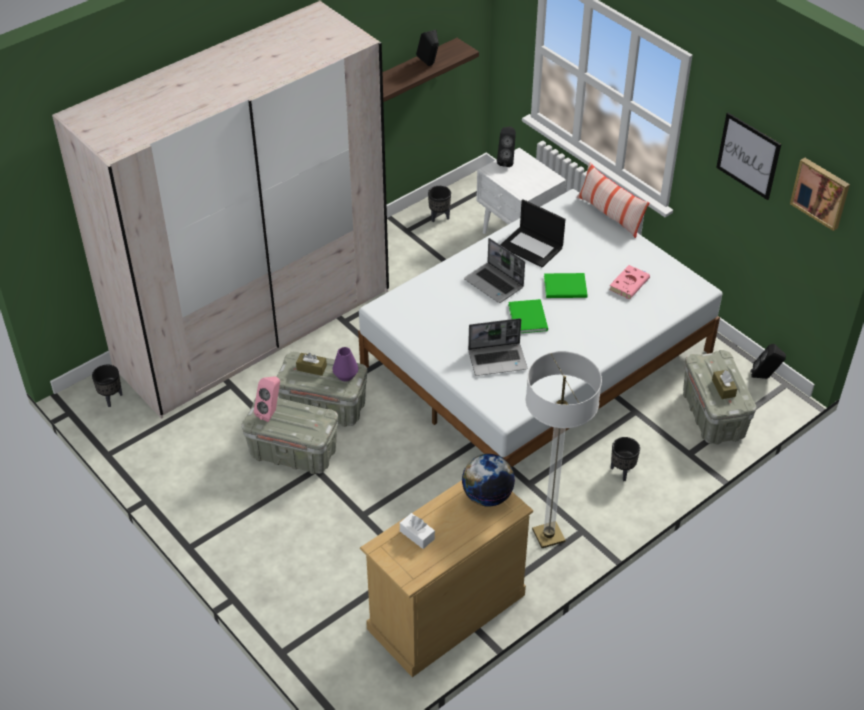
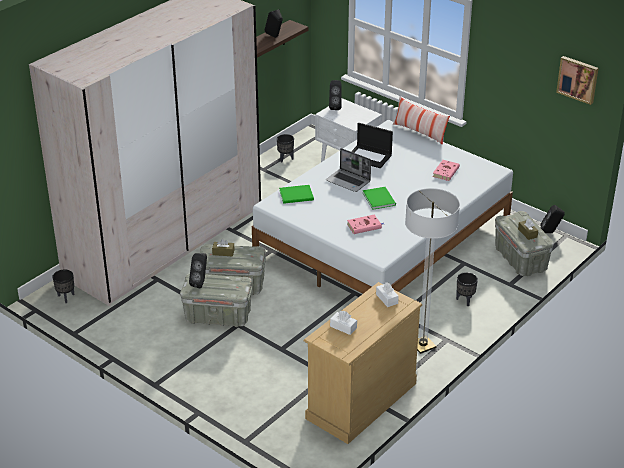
camera: 10 degrees left, 10 degrees down
(270, 412) = (200, 283): pink speaker -> black speaker
(345, 375) = (250, 254): purple vase -> none
(487, 496) = (387, 299): globe -> white tissue box
(498, 360) = (365, 226): laptop -> pink book
(566, 288) = (401, 178): green book -> green book (297, 195)
(748, 156) = (521, 65): picture -> none

